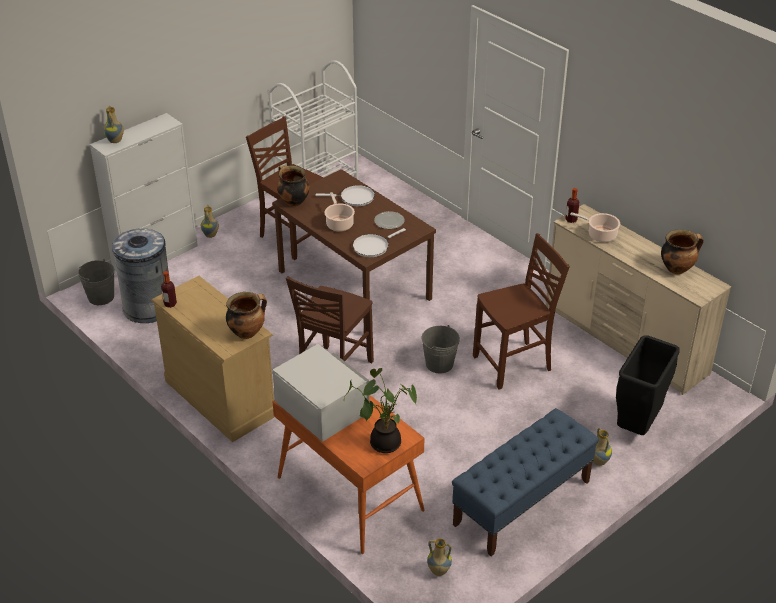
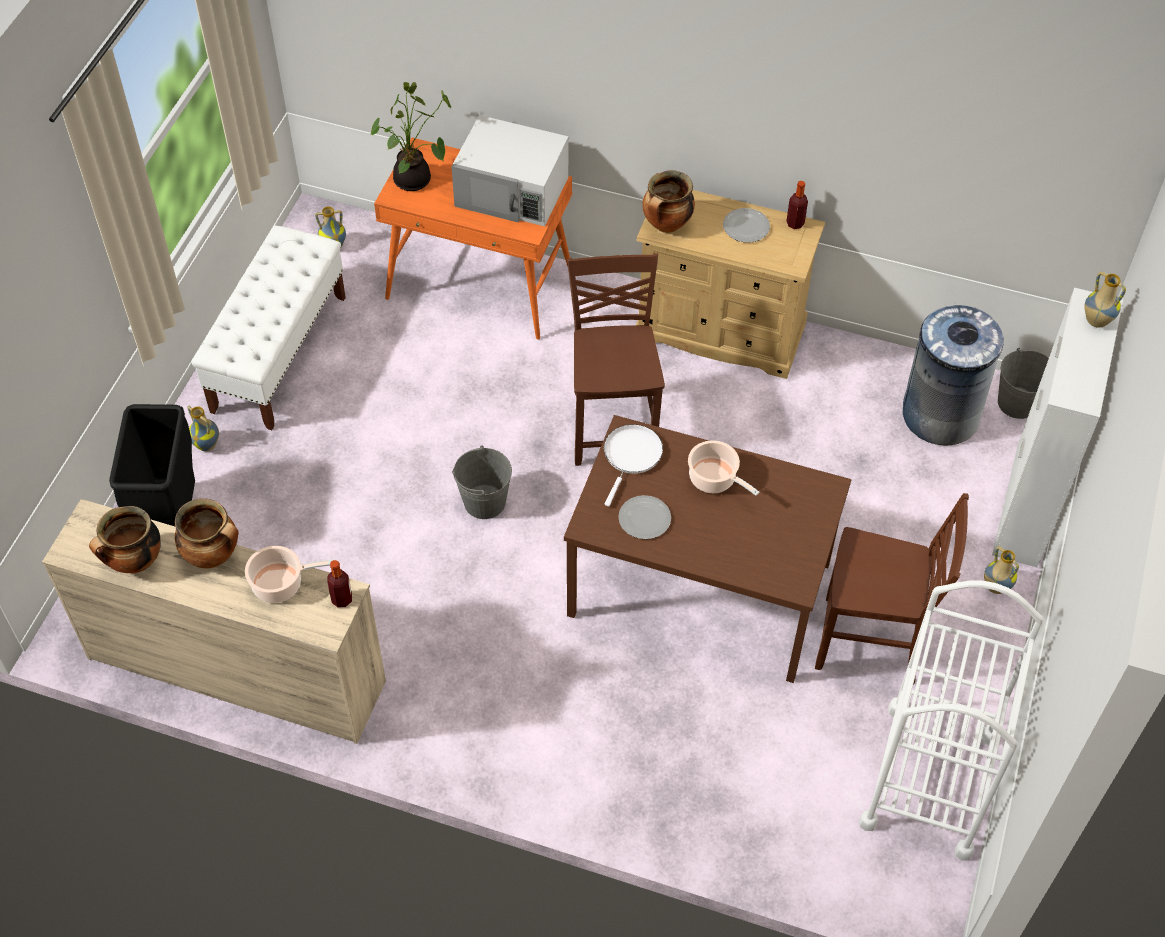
camera: 150 degrees right, 15 degrees up
(201, 313) = (745, 226): none -> plate
(293, 201) = (821, 494): cooking pot -> cooking pot (213, 555)
(354, 198) = (735, 546): white frying pan -> none
(514, 364) = (381, 548): brown chair -> none
(522, 503) = (279, 353): blue bench -> white bench

